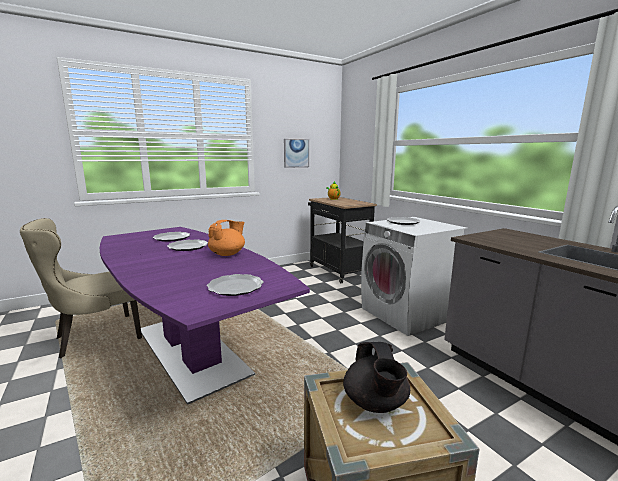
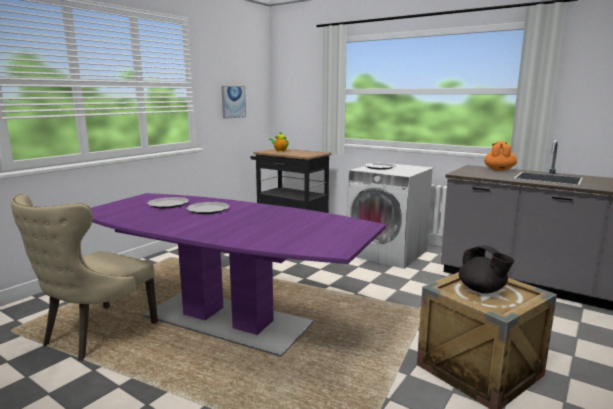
camera: 25 degrees left, 0 degrees up
(227, 254) = (264, 210): orange teapot -> orange teapot (499, 170)
(235, 287) = (329, 232): plate -> none

